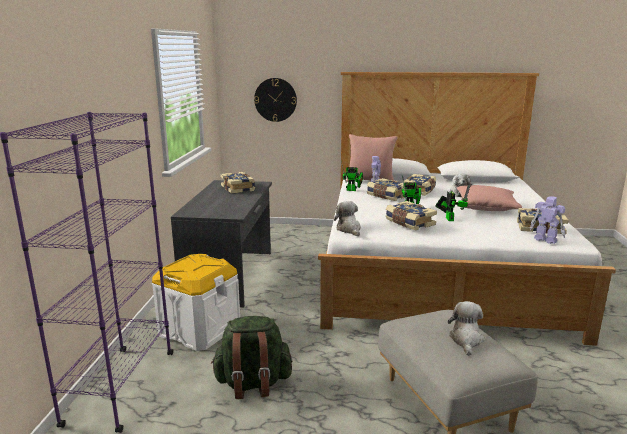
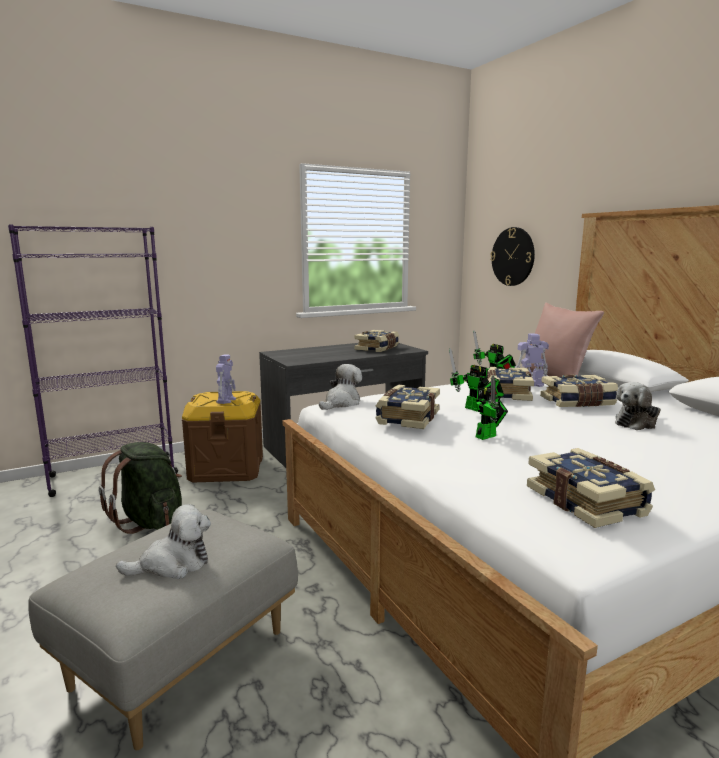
camera: 55 degrees right, 5 degrees down
(199, 329) = (226, 468): white storage box -> brown storage box
(486, 208) = (605, 448): pink pillow -> none
(545, 239) = (523, 514): toy robot -> toy robot (226, 400)

